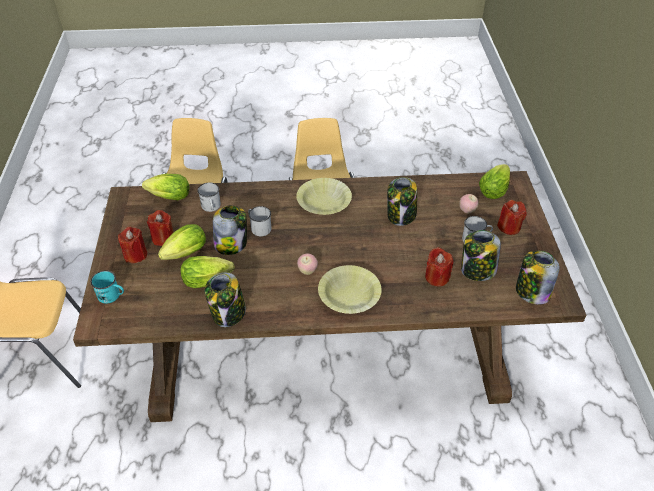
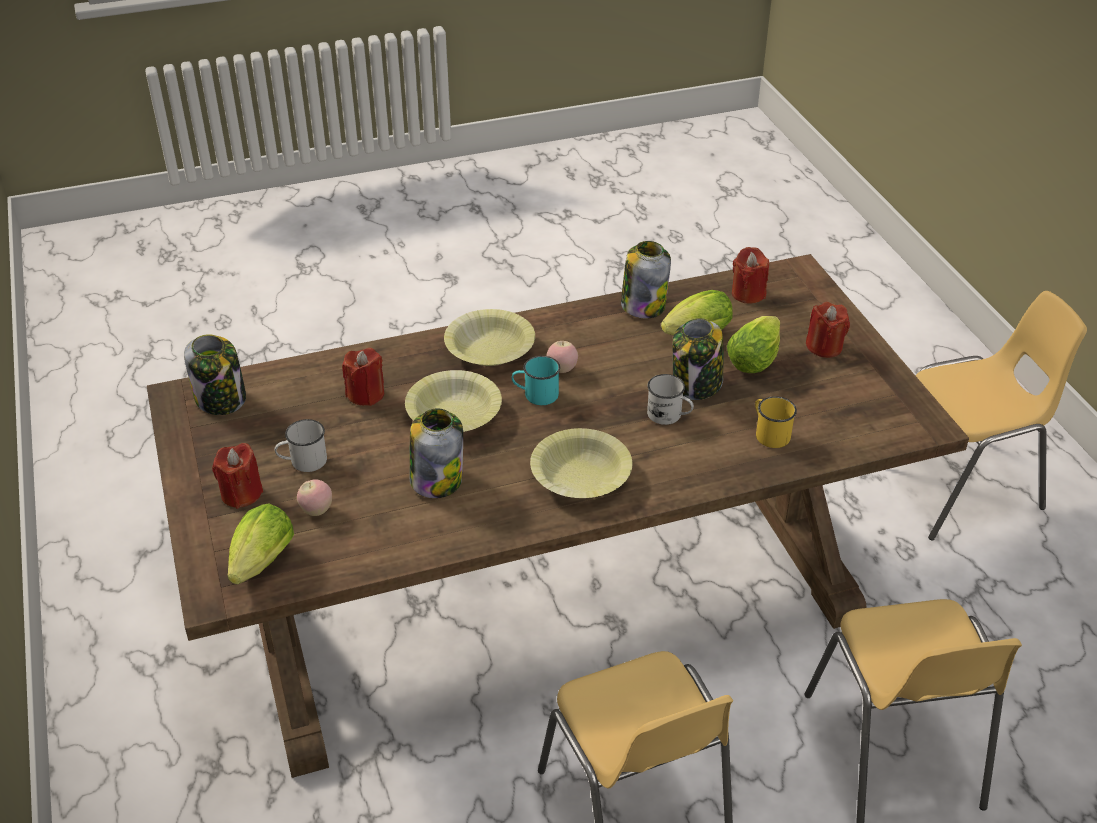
camera: 165 degrees right, 5 degrees down
(112, 296) = (808, 298): turquoise mug -> turquoise mug (536, 395)
(163, 238) = (805, 375): red candle -> red candle (748, 293)
(167, 197) = (856, 436): lettuce -> none
(211, 207) = (769, 433): white mug -> yellow mug
(383, 252) = (454, 414): none -> yellow bowl
(477, 270) = (303, 414): jar -> none

